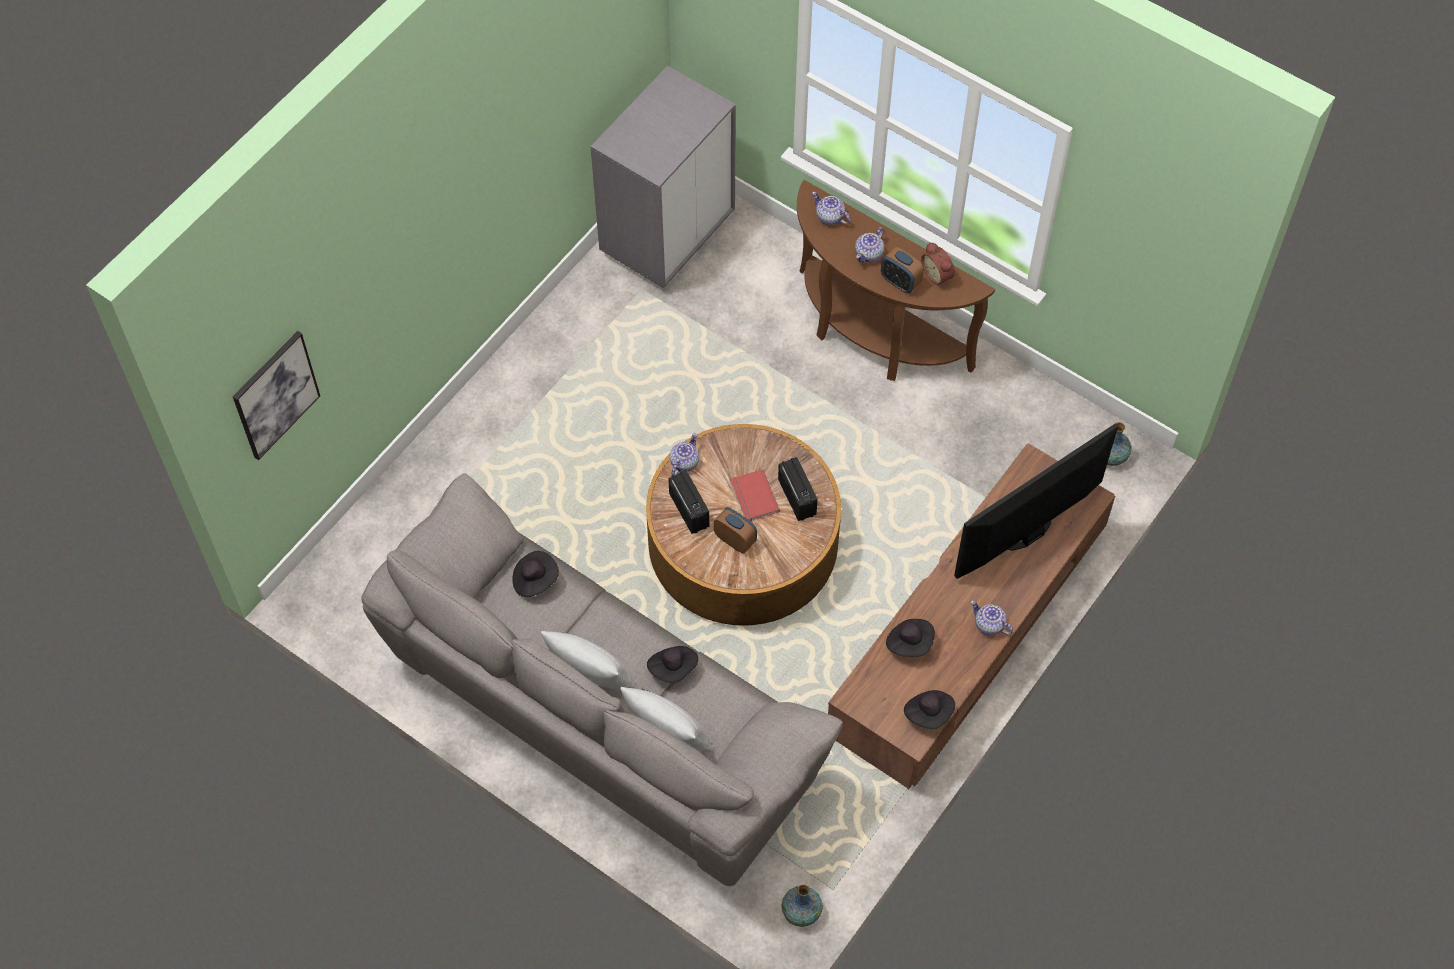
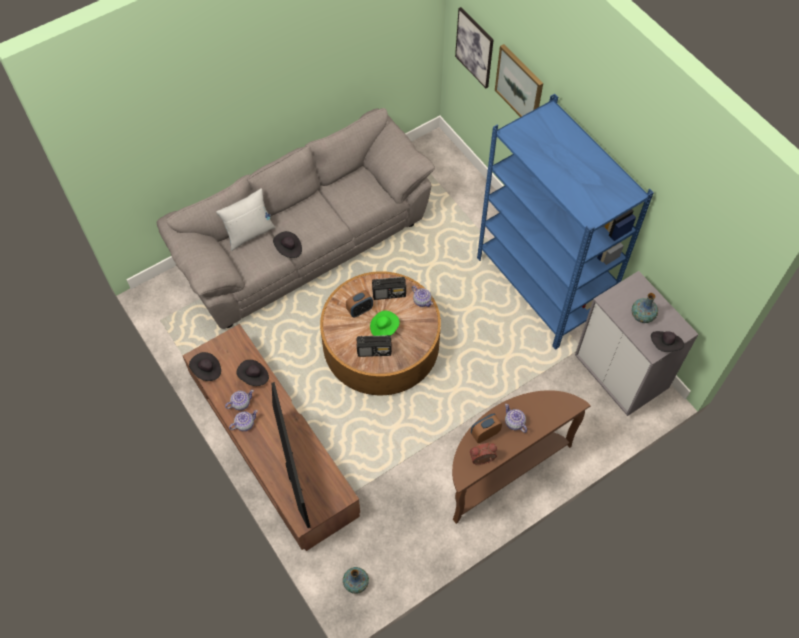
camera: 110 degrees right, 0 degrees up
(357, 299) = (519, 86): none -> picture
(535, 580) = (370, 202): black hat -> black hat (665, 345)
(554, 363) = (541, 287): none -> blue bookcase
(591, 679) = (300, 211): grey pillow -> none
(753, 497) = (384, 328): red book -> green hat
(801, 912) = (156, 302): vase -> vase (642, 316)
(830, 217) = (553, 409): teapot -> teapot (240, 403)

